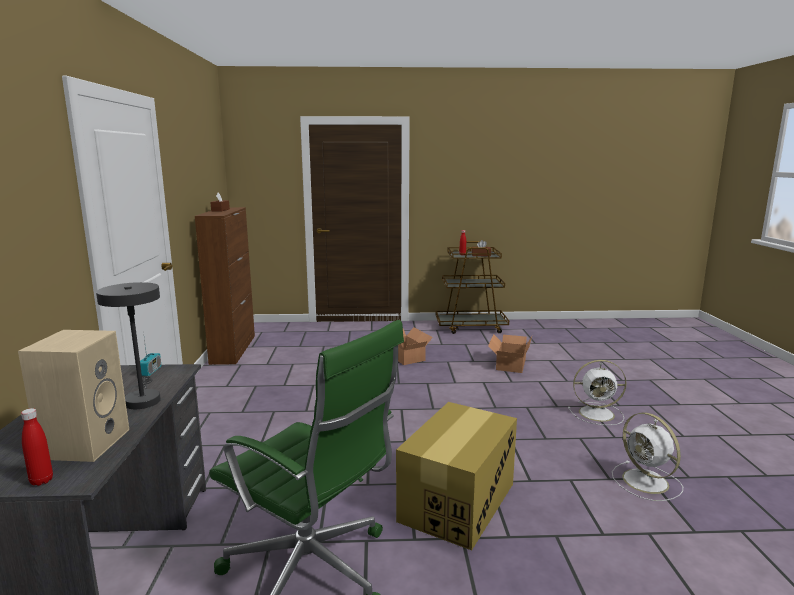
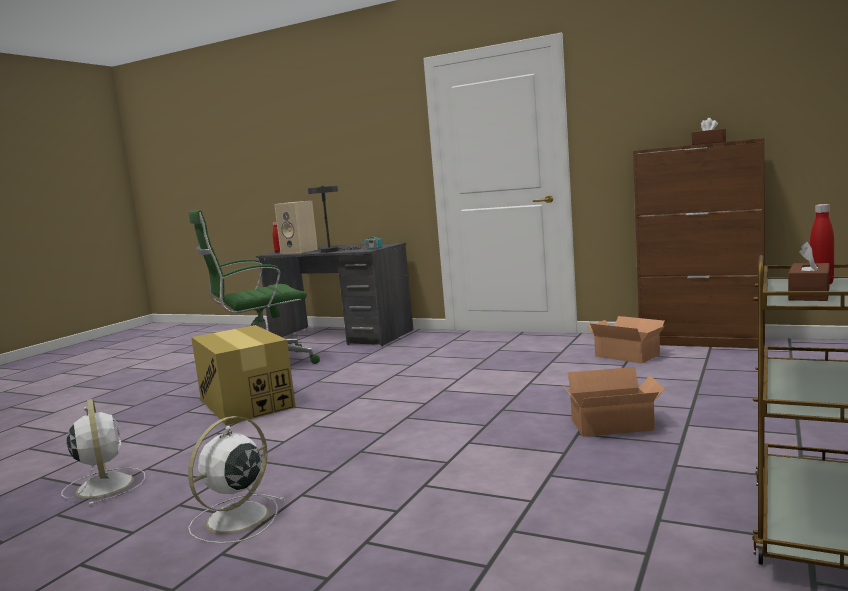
camera: 120 degrees right, 5 degrees down
(509, 364) = (502, 505): cardboard box -> cardboard box (627, 355)
(647, 482) = (105, 485): white fan -> white fan turned 60 degrees clockwise

